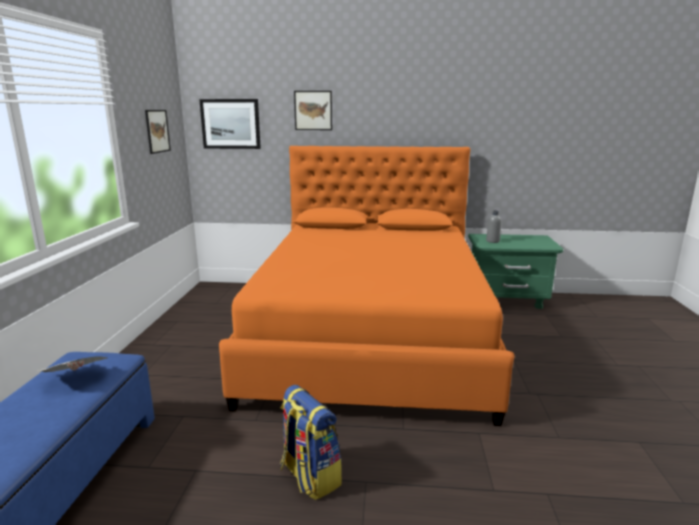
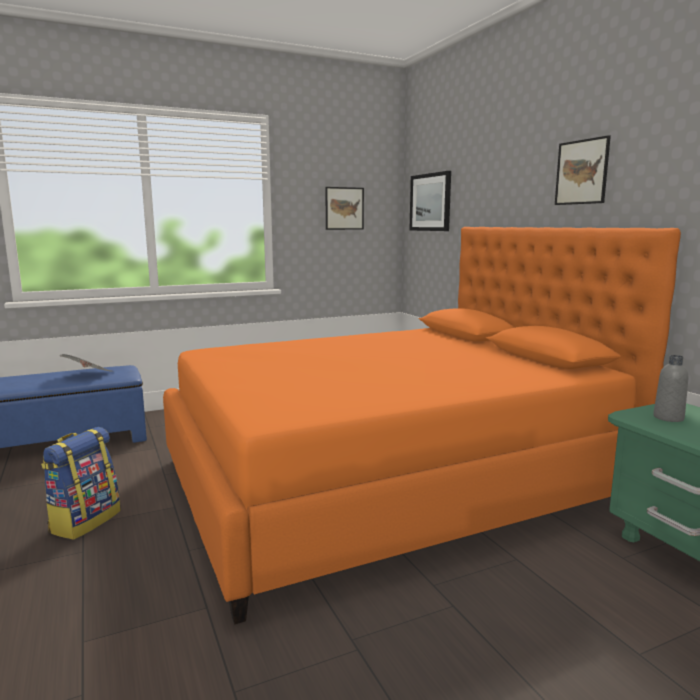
camera: 60 degrees right, 5 degrees down
(313, 110) = (494, 180): picture -> picture (582, 172)

